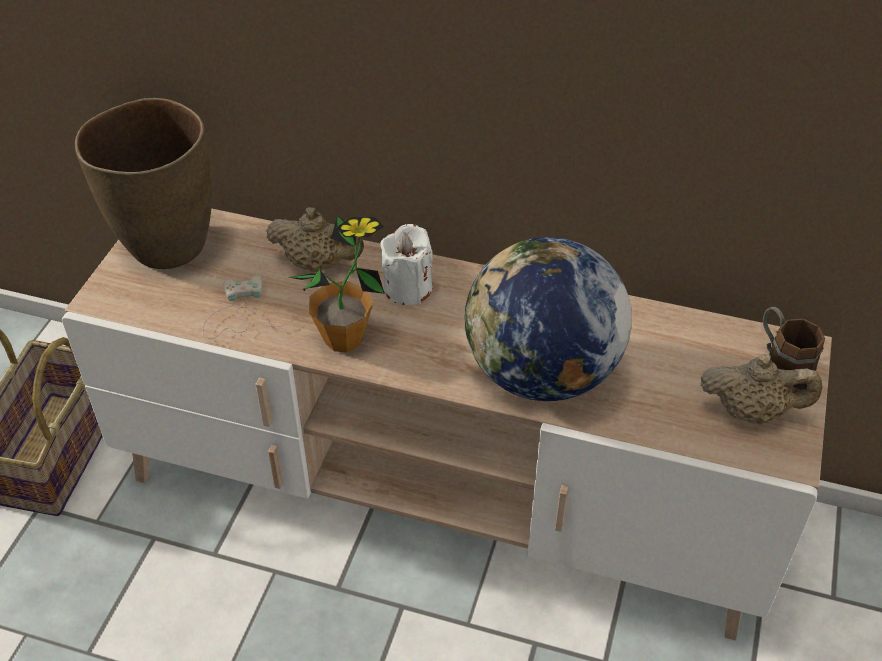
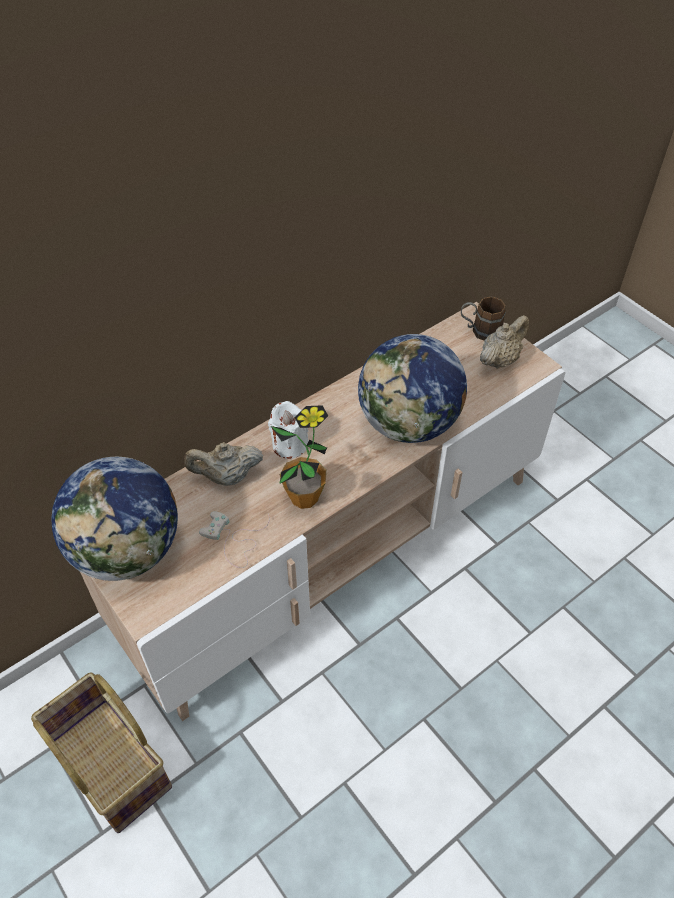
camera: 55 degrees left, 5 degrees up
(166, 246) = (128, 551): brown vase -> globe
(318, 264) = (226, 477): beige teapot -> beige teapot turned 150 degrees counterclockwise

